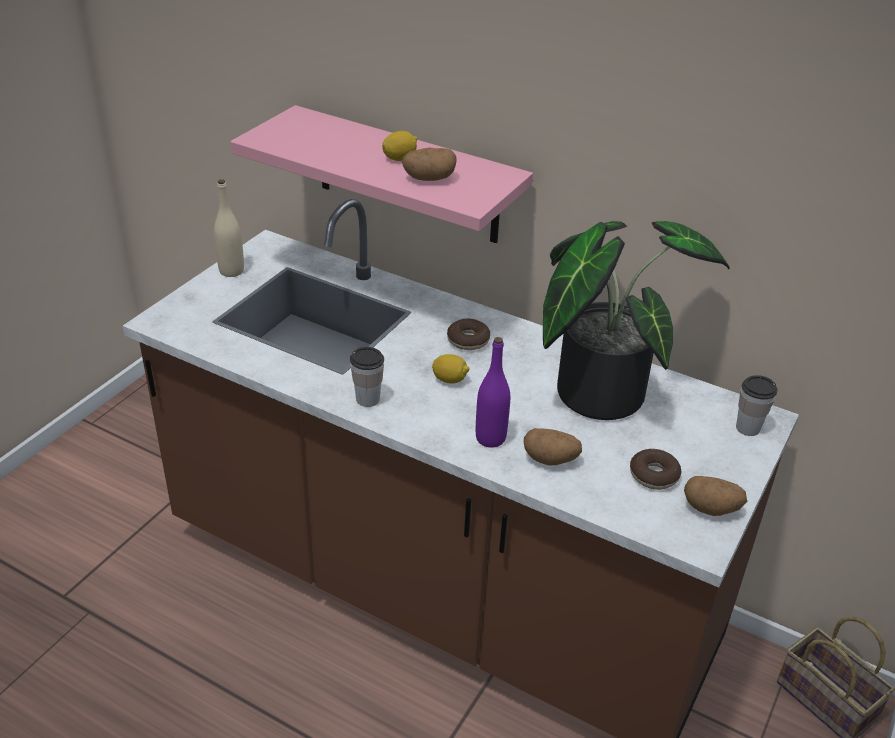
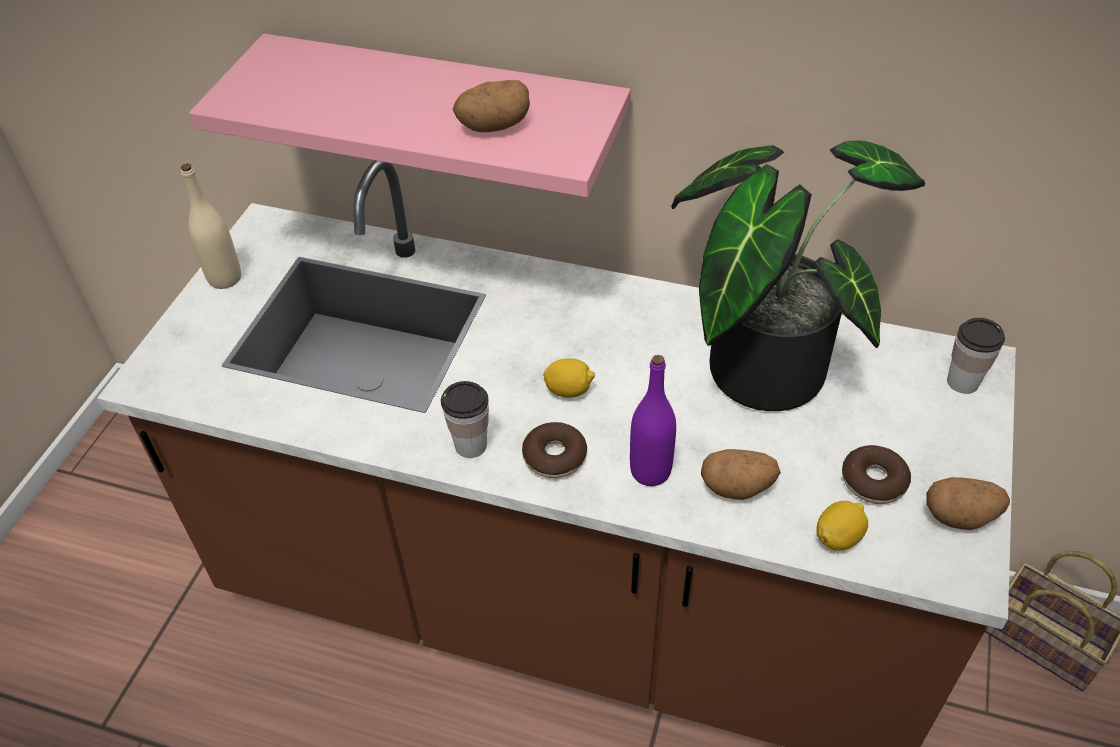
camera: 10 degrees left, 10 degrees up
(400, 158) = (441, 99): lemon -> lemon (838, 537)
(468, 340) = (573, 323): donut -> donut (554, 457)

